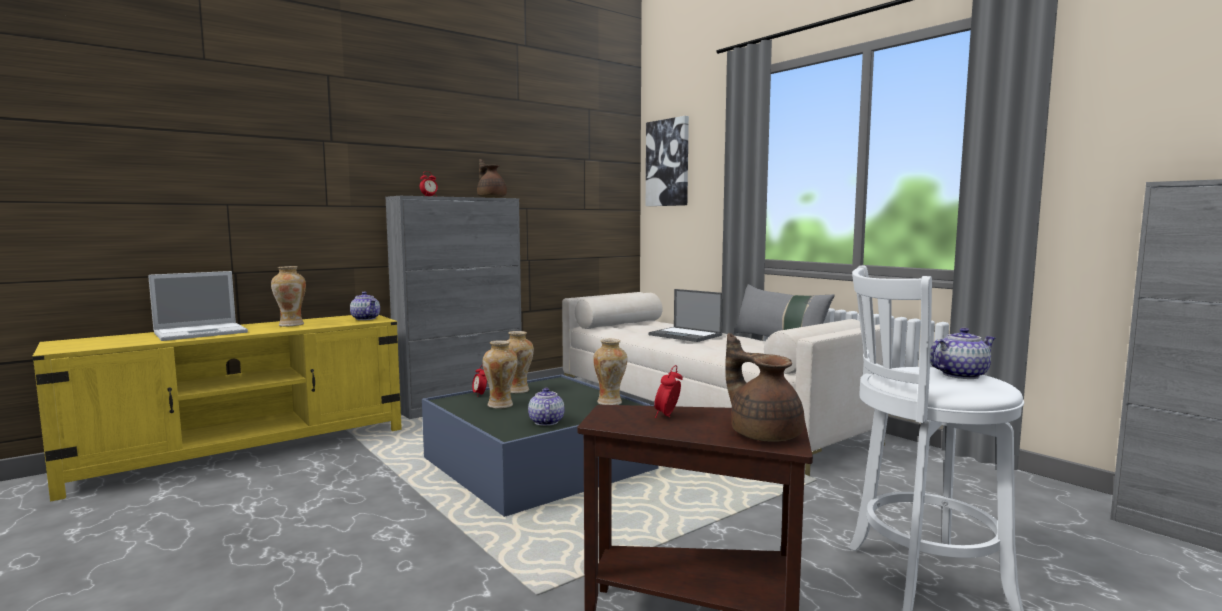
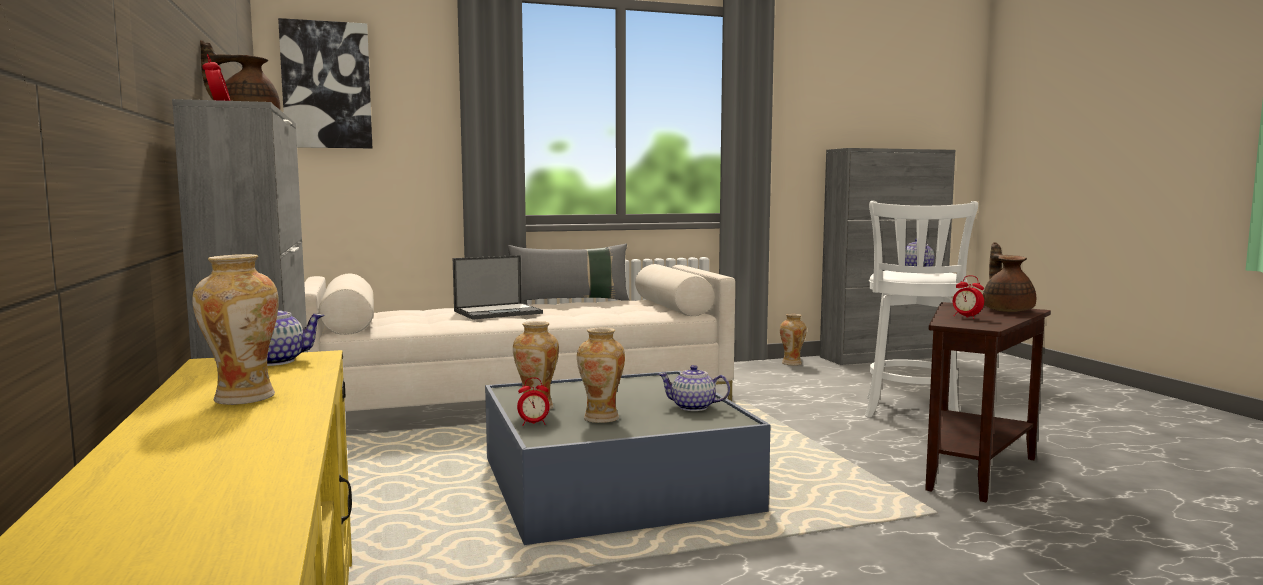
camera: 70 degrees left, 0 degrees up
(202, 332) = (196, 457): laptop -> none
(610, 402) = (640, 382): vase -> vase (792, 363)
(763, 434) = (1007, 310): brown teapot -> brown teapot turned 105 degrees clockwise

